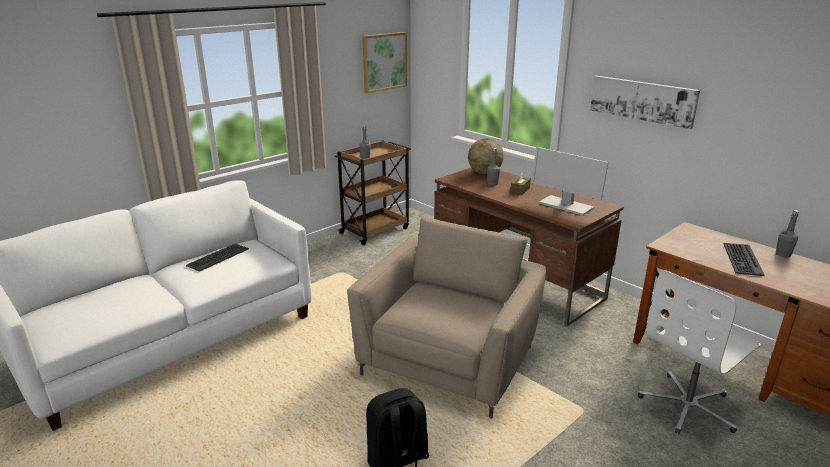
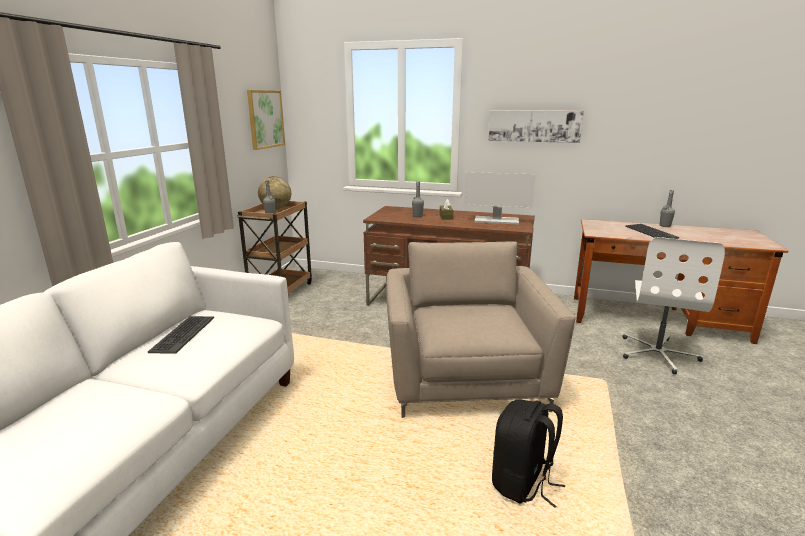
camera: 30 degrees left, 5 degrees down
(484, 173) = (398, 210): globe -> globe (276, 208)

